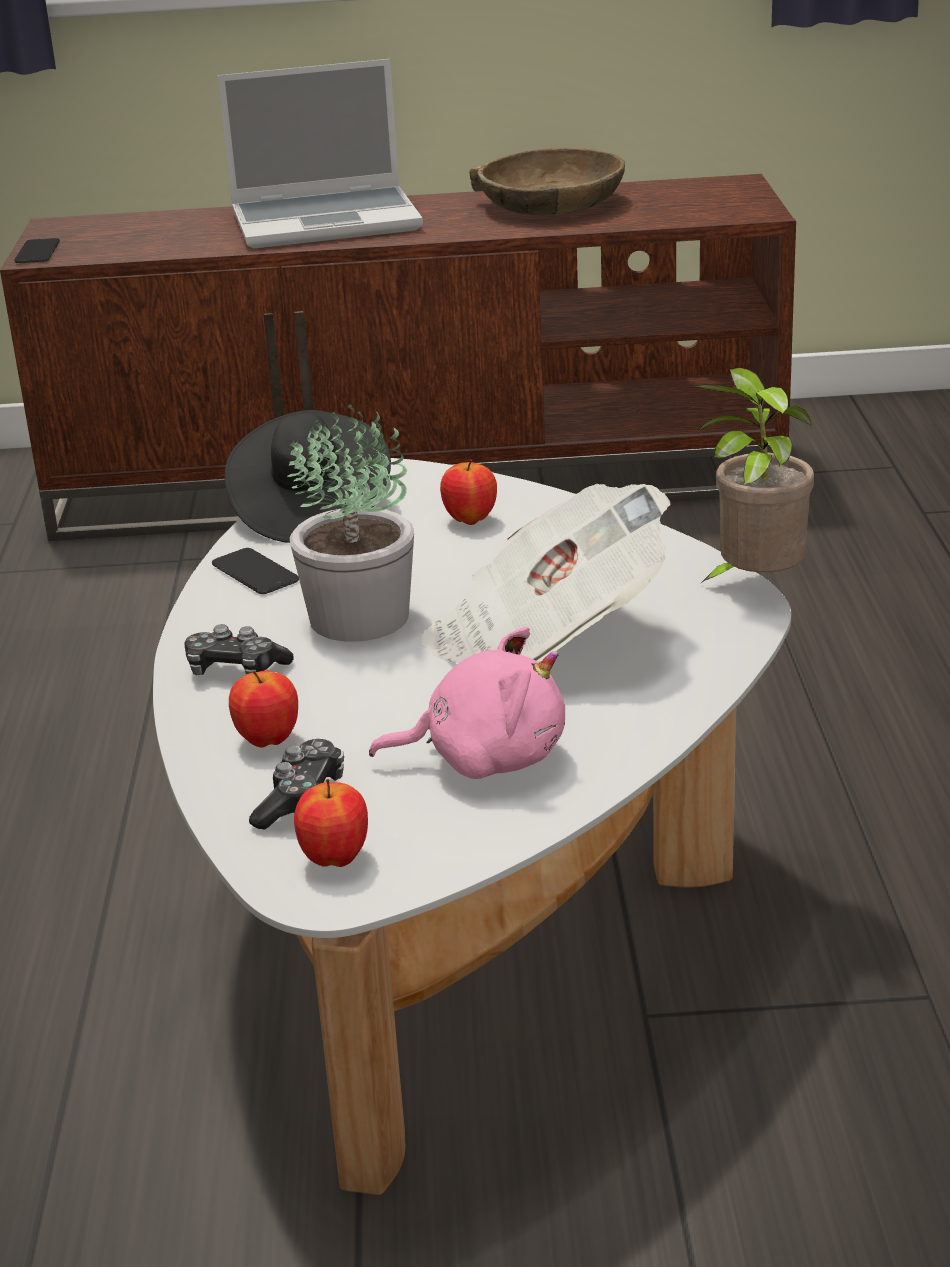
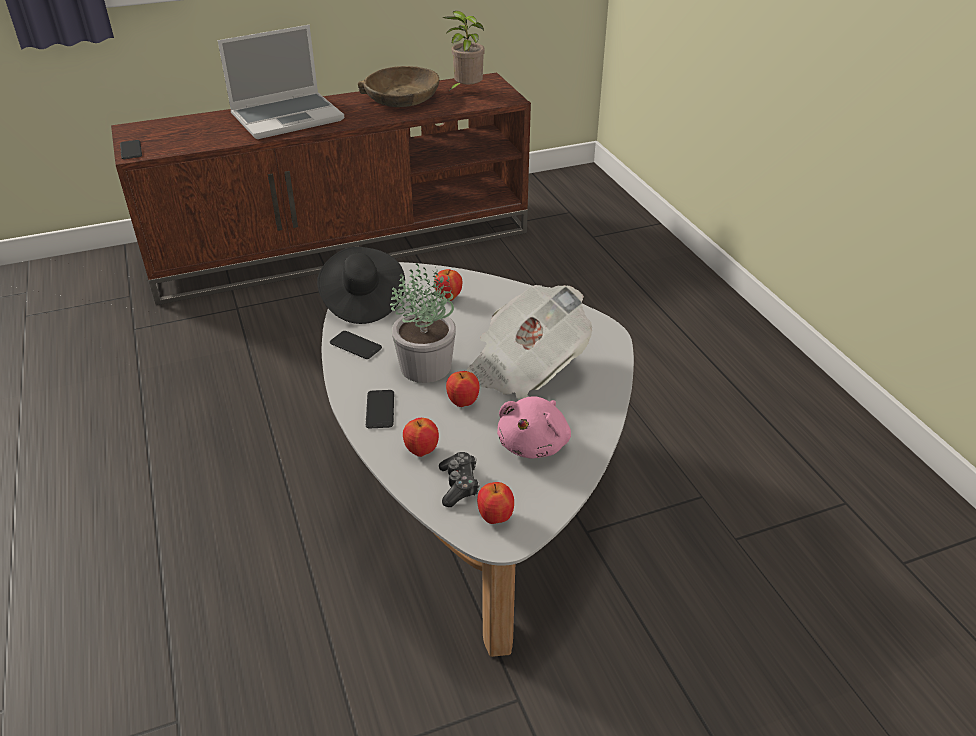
camera: 20 degrees left, 10 degrees up
(235, 670) = (380, 410): game controller -> phone
(391, 679) = (463, 402): none -> apple
(485, 758) = (535, 443): pink plush toy -> pink plush toy turned 135 degrees clockwise
(754, 586) = (605, 320): potted plant -> potted plant (466, 91)

